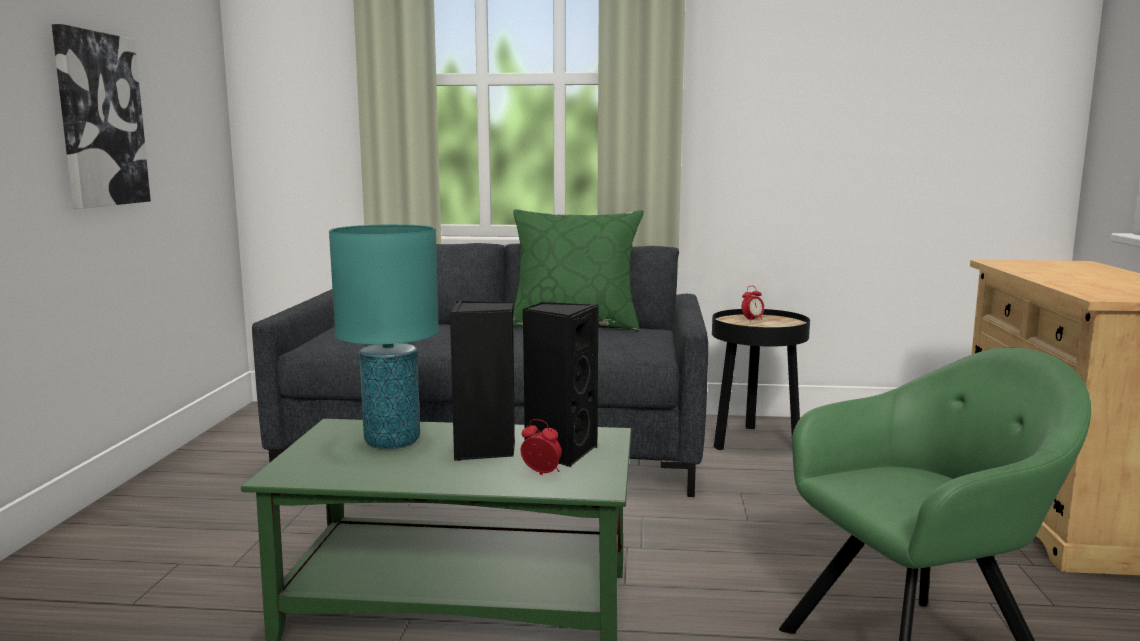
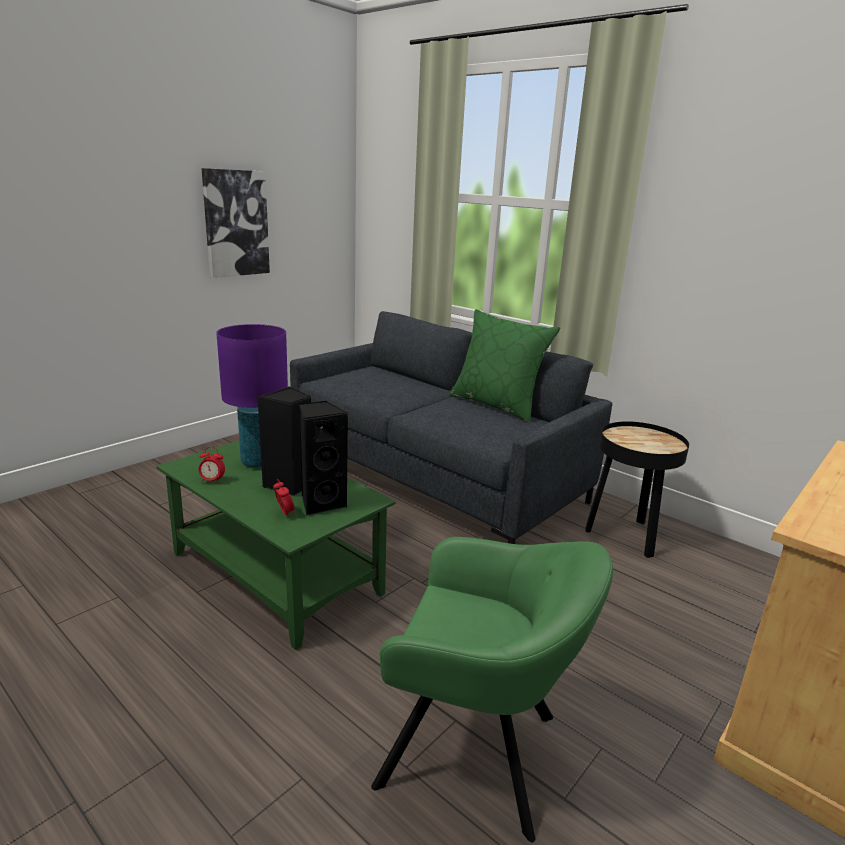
camera: 35 degrees right, 10 degrees up
(392, 442) = (259, 462): turquoise table lamp -> purple table lamp
(752, 320) = (642, 436): alarm clock -> alarm clock (212, 481)

